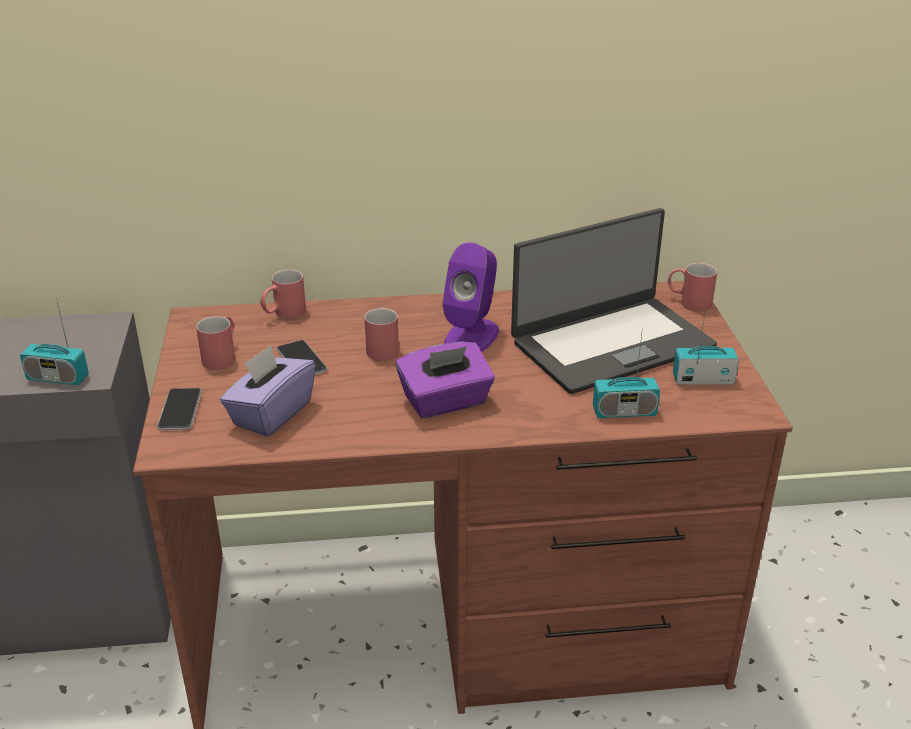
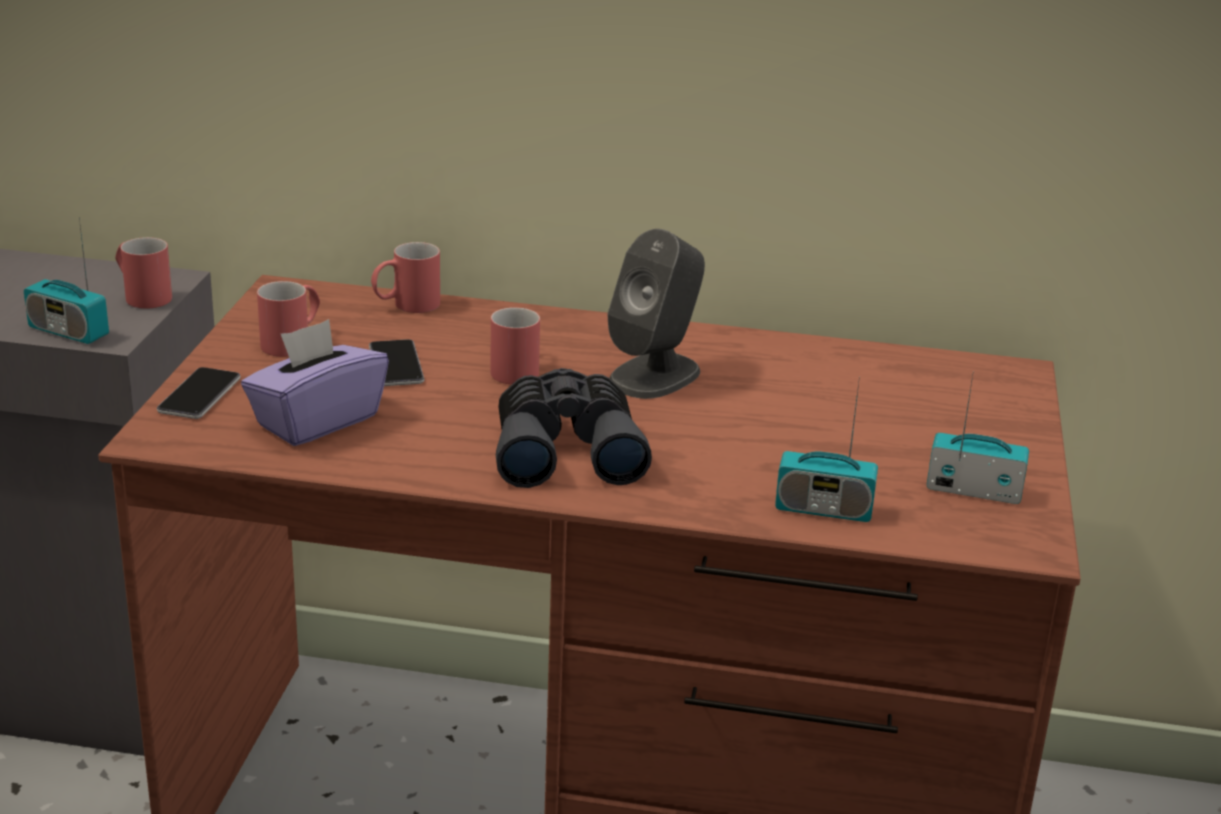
camera: 15 degrees right, 5 degrees down
(445, 402) = (566, 449): purple tissue box -> grey binoculars
(471, 336) = (655, 375): purple speaker -> grey speaker
(611, 343) = (858, 420): laptop -> none
(688, 302) = (1015, 387): red mug -> red mug (142, 295)

